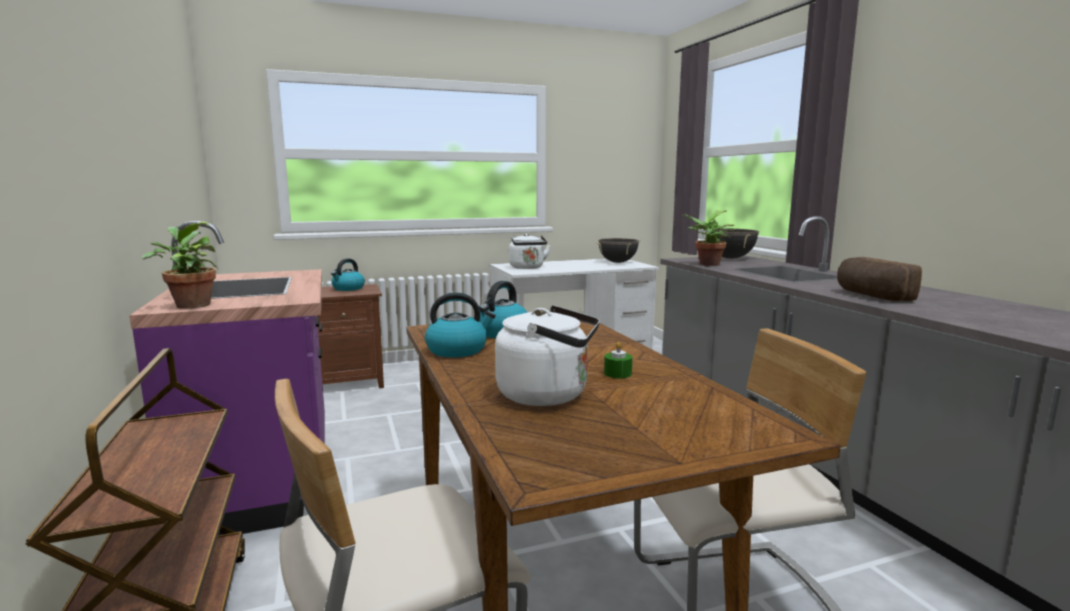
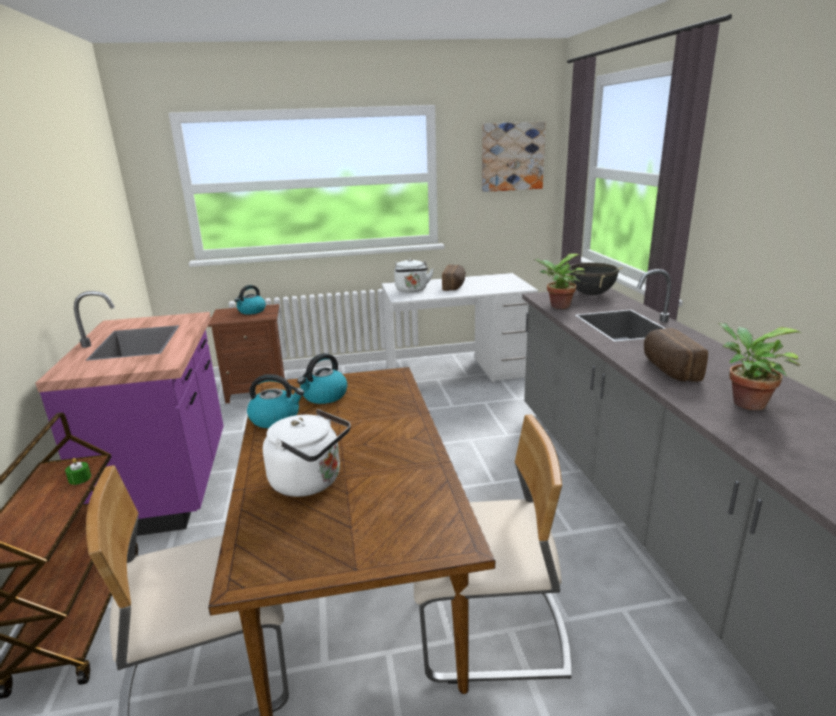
camera: 10 degrees right, 10 degrees up
(190, 305) = (83, 369): potted plant -> potted plant (744, 403)
(571, 265) = (455, 286): none -> bread
(617, 262) = (502, 282): black cooking pot -> none
(617, 373) = (382, 457): green candle -> green candle (80, 478)
(618, 142) = (512, 156): none -> picture

